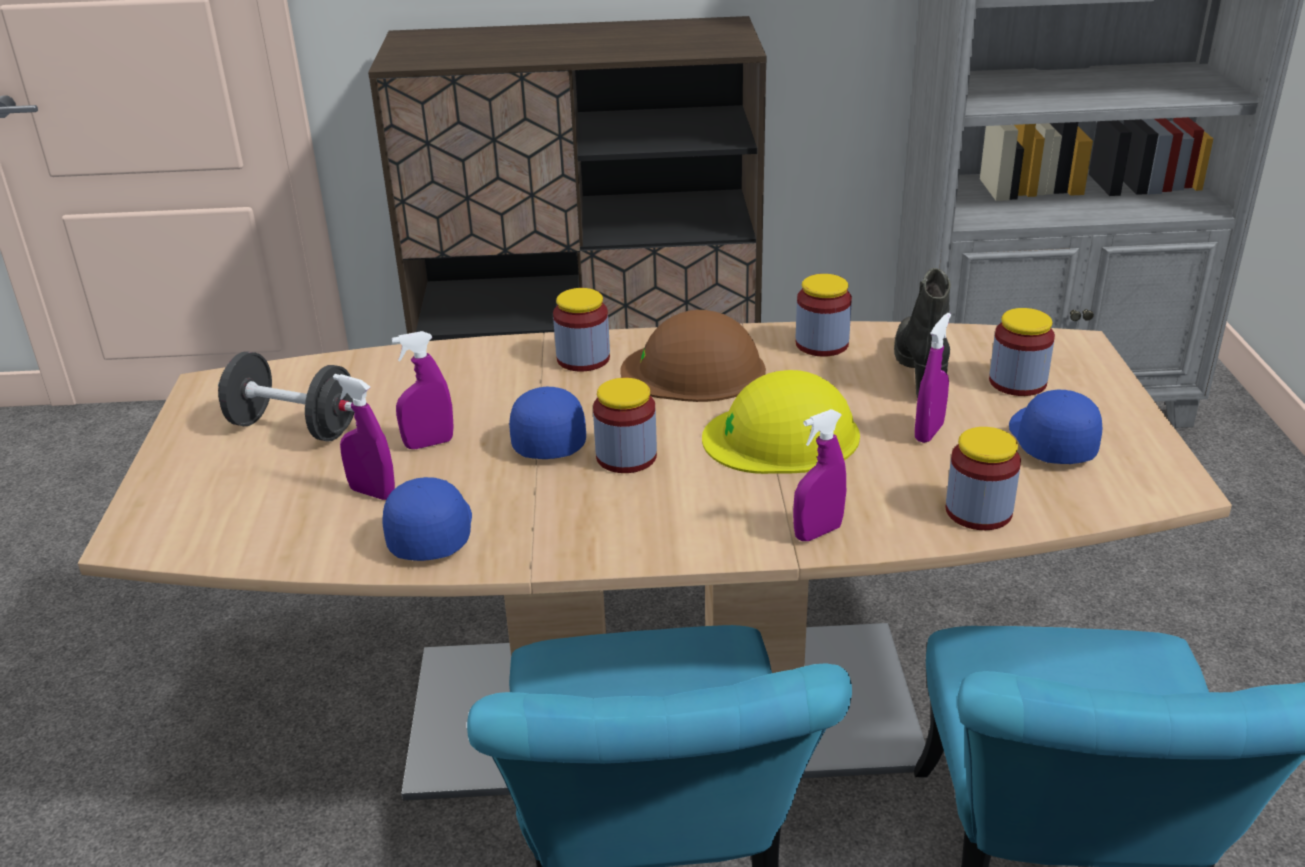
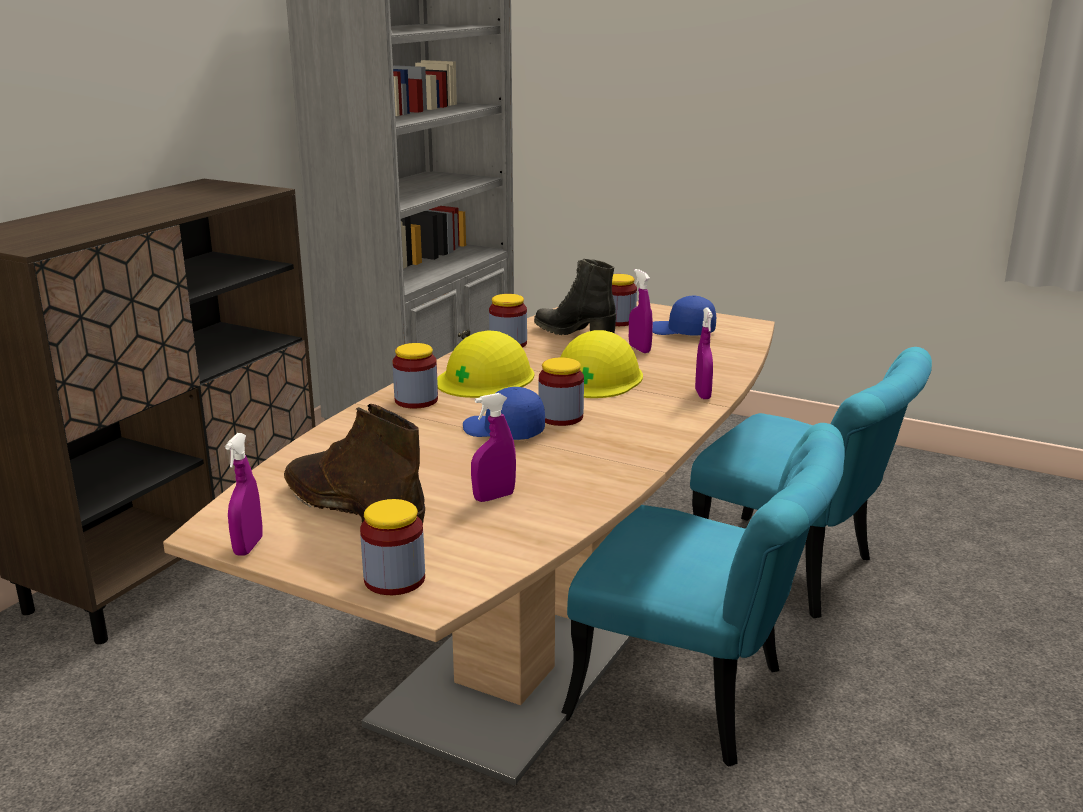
camera: 60 degrees left, 10 degrees down
(294, 428) = (351, 508): black dumbbell -> brown boot
(429, 443) = (454, 467): purple spray bottle -> purple spray bottle (248, 546)
(429, 531) = (571, 488): blue cap -> none
(694, 371) = (485, 378): brown hard hat -> yellow hard hat
(978, 511) = (725, 360): jar -> jar (394, 579)

